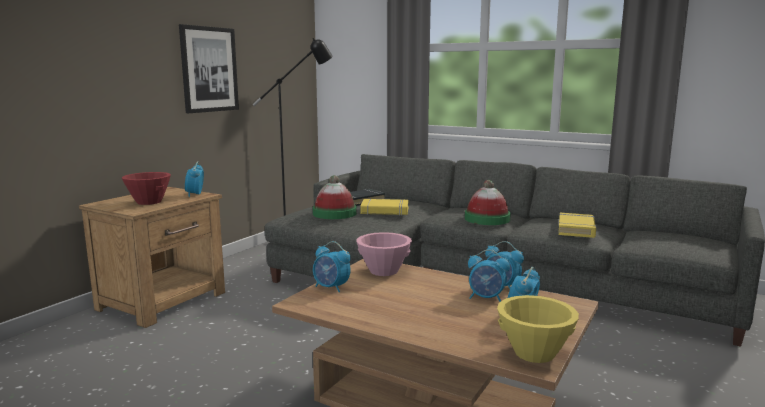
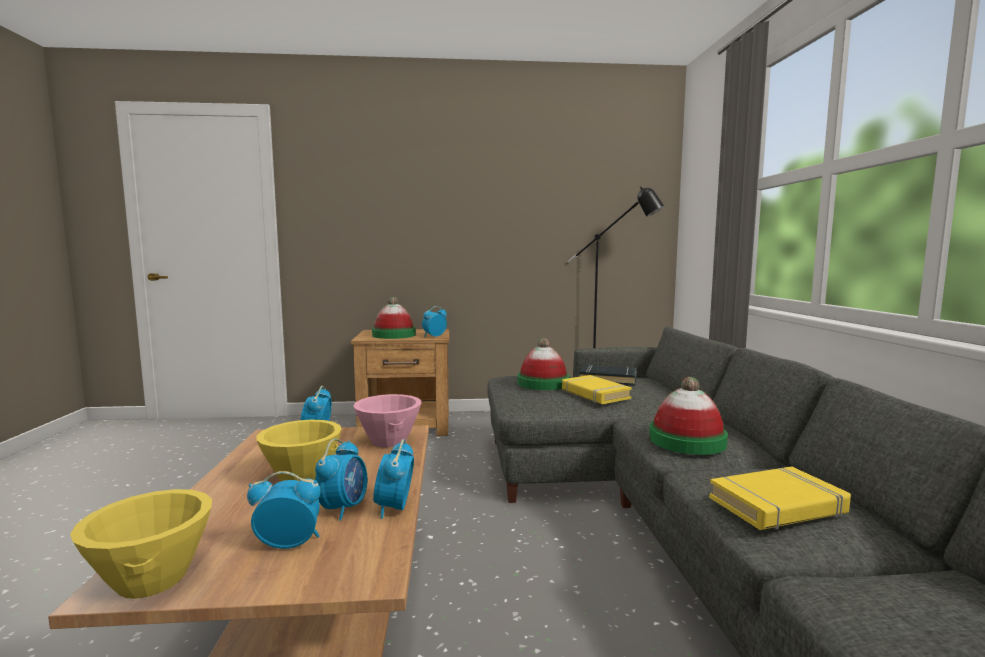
camera: 55 degrees right, 5 degrees down
(149, 202) = (394, 335): red bowl -> hat
(209, 69) = (511, 225): picture -> none
(419, 302) = (302, 477): none -> yellow bowl
(486, 298) = (344, 508): alarm clock -> alarm clock turned 150 degrees counterclockwise

